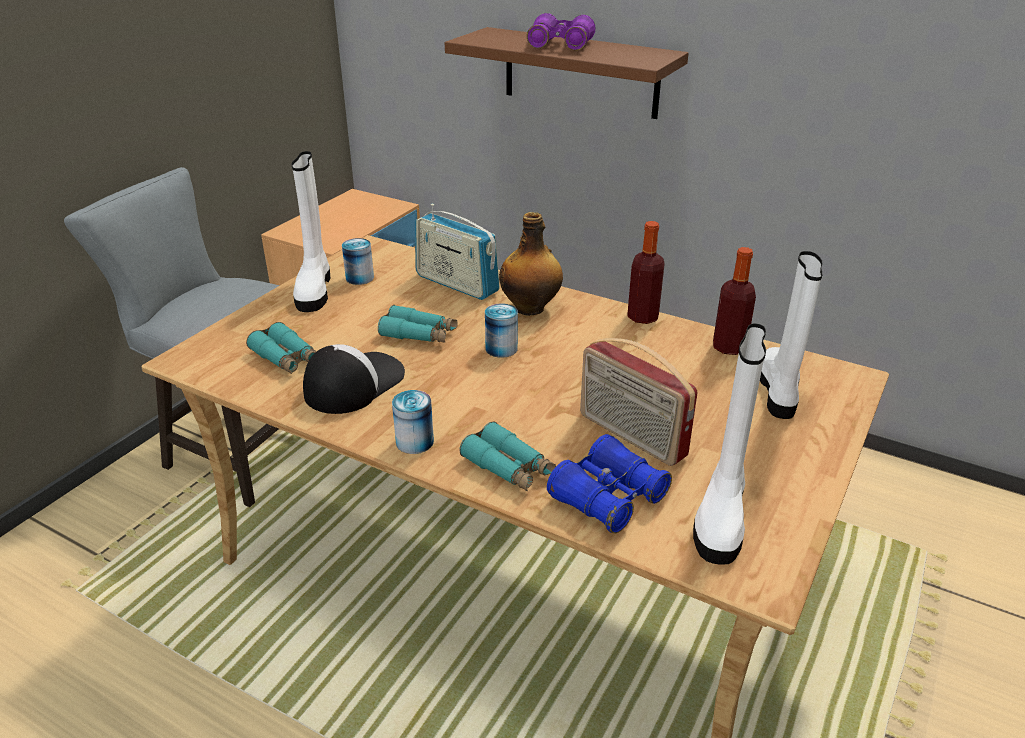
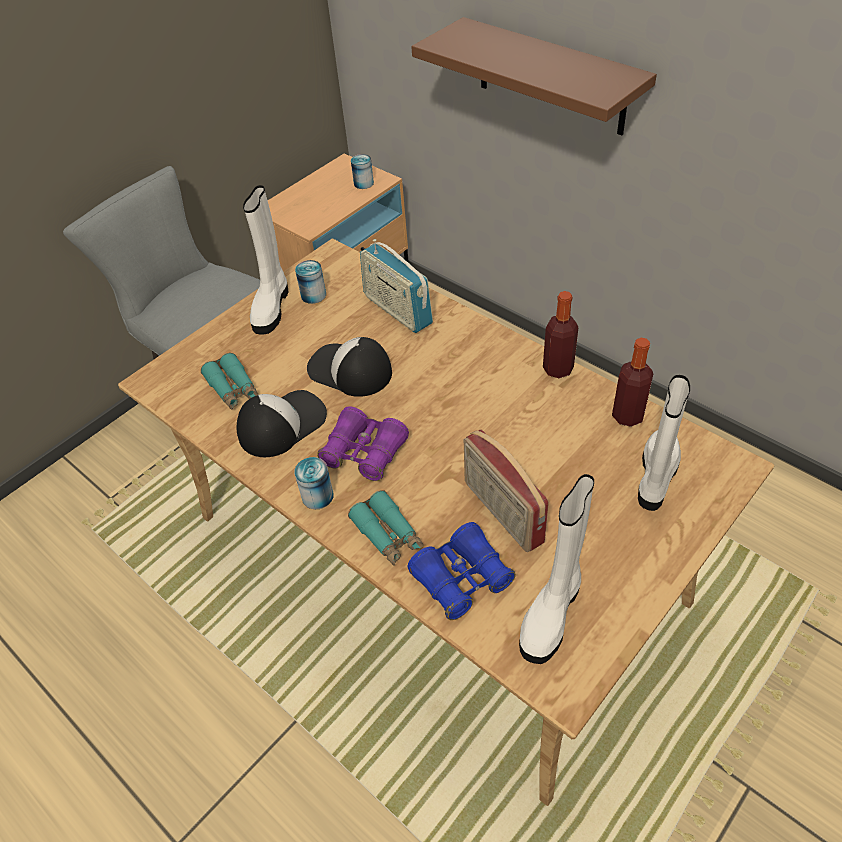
camera: 15 degrees right, 15 degrees up
(419, 334) = (349, 371): turquoise binoculars -> cap
(501, 348) = (417, 396): can -> can (363, 183)
(531, 308) = (457, 347): bottle -> none
(560, 45) = (525, 57): purple binoculars -> purple binoculars (364, 452)

